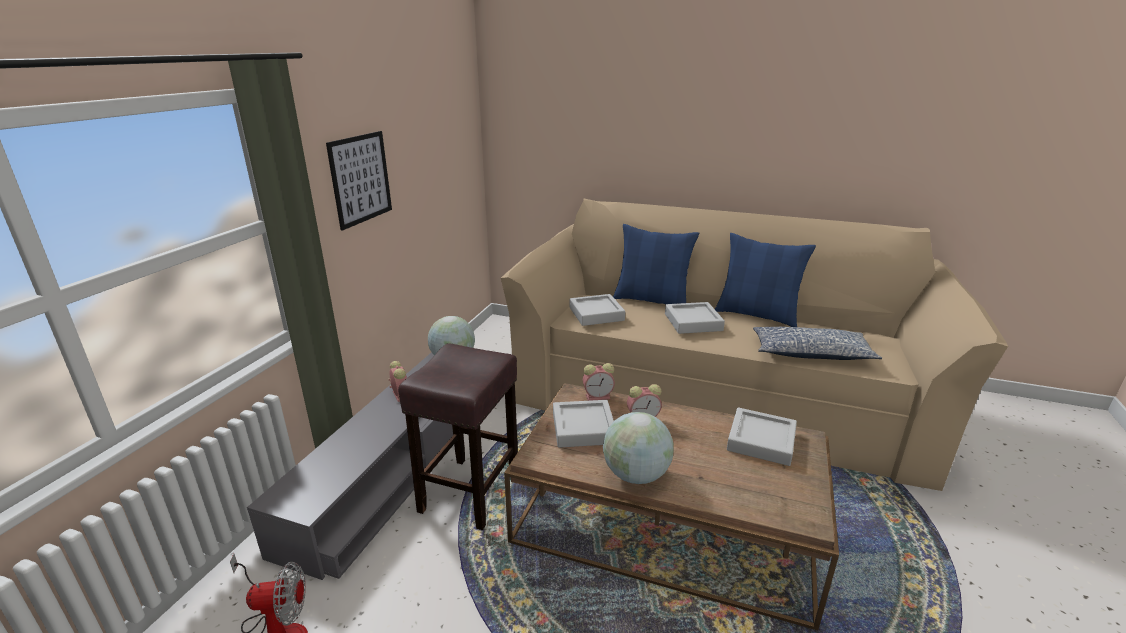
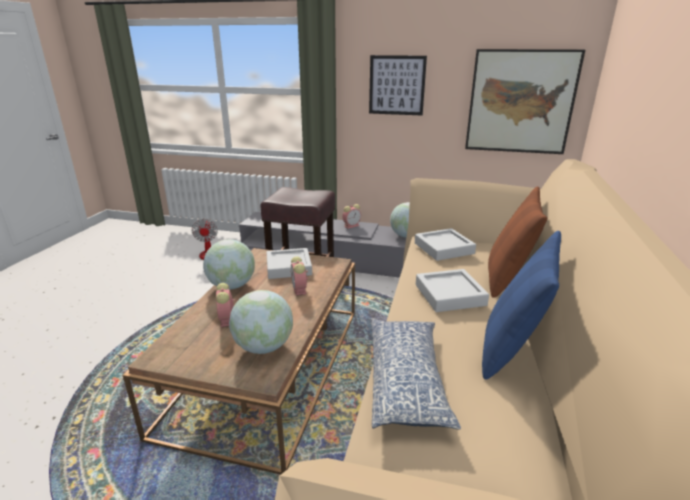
camera: 85 degrees right, 0 degrees up
(450, 165) = (520, 102): none -> picture
(599, 396) = (332, 272): alarm clock -> alarm clock (227, 320)
(651, 300) = (507, 278): blue pillow -> brown pillow
(761, 441) = (263, 347): grey tray -> globe

